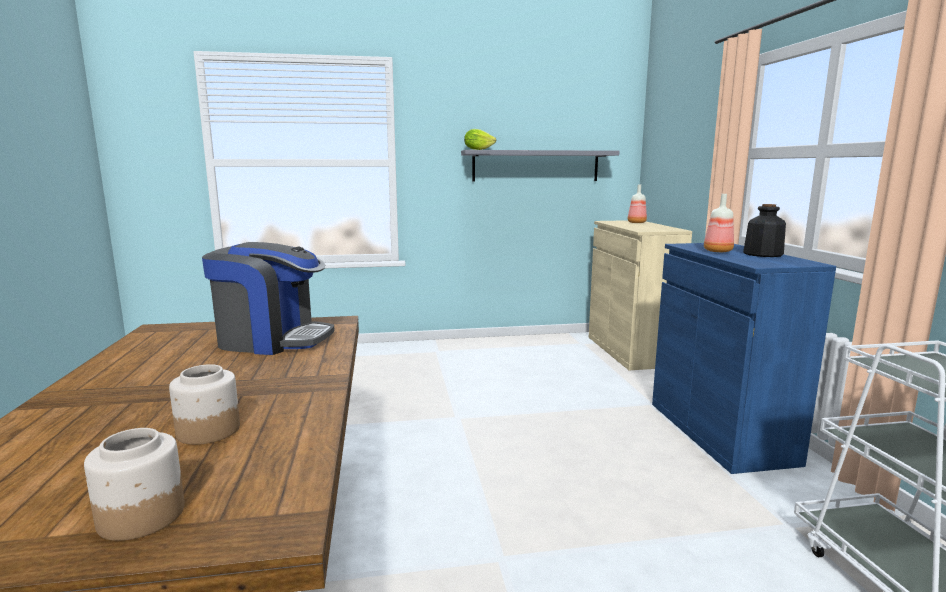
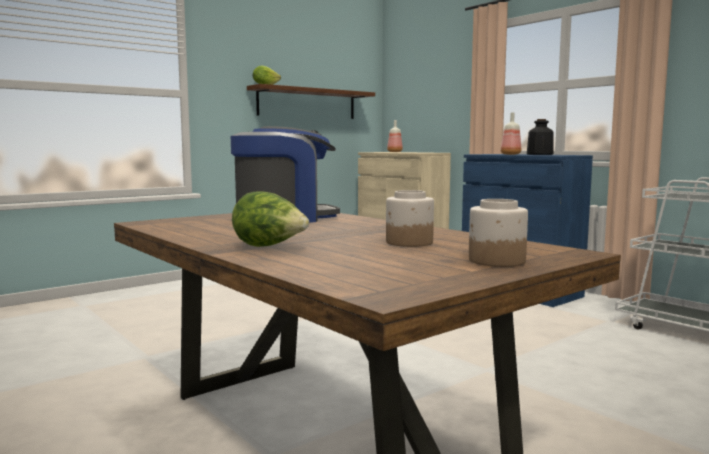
camera: 30 degrees left, 5 degrees down
(87, 406) = (270, 247): none -> lettuce
(535, 166) = (307, 103): grey shelf -> brown shelf

